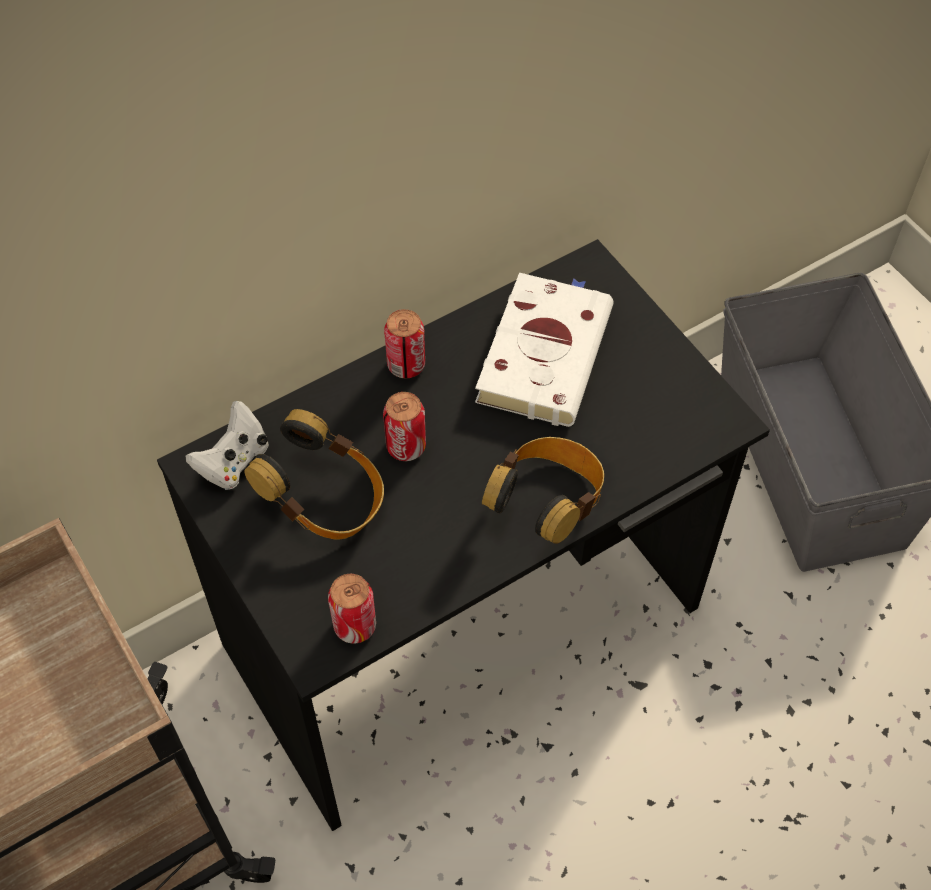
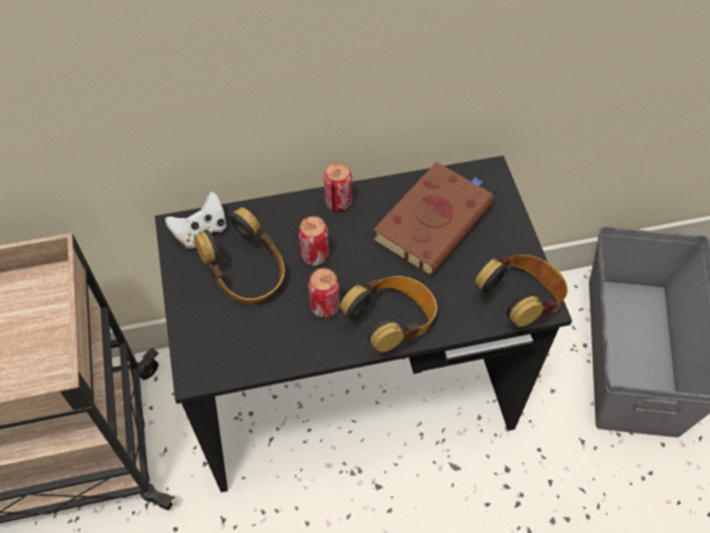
camera: 20 degrees right, 0 degrees up
(355, 626) = (229, 364): can -> can (325, 306)
(544, 352) = (434, 220): white book -> brown book
(697, 425) = (520, 302): none -> headphones

